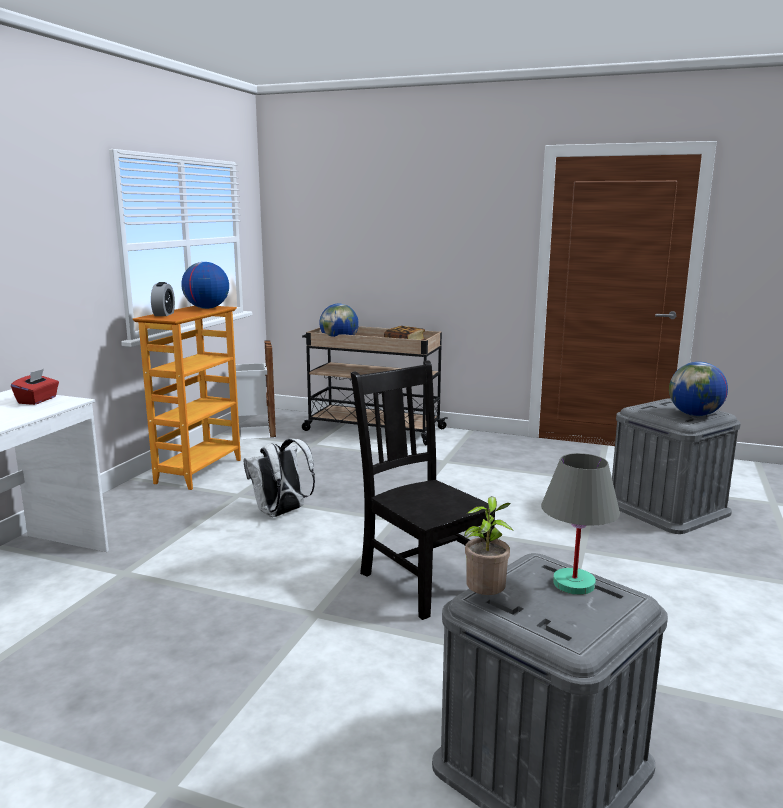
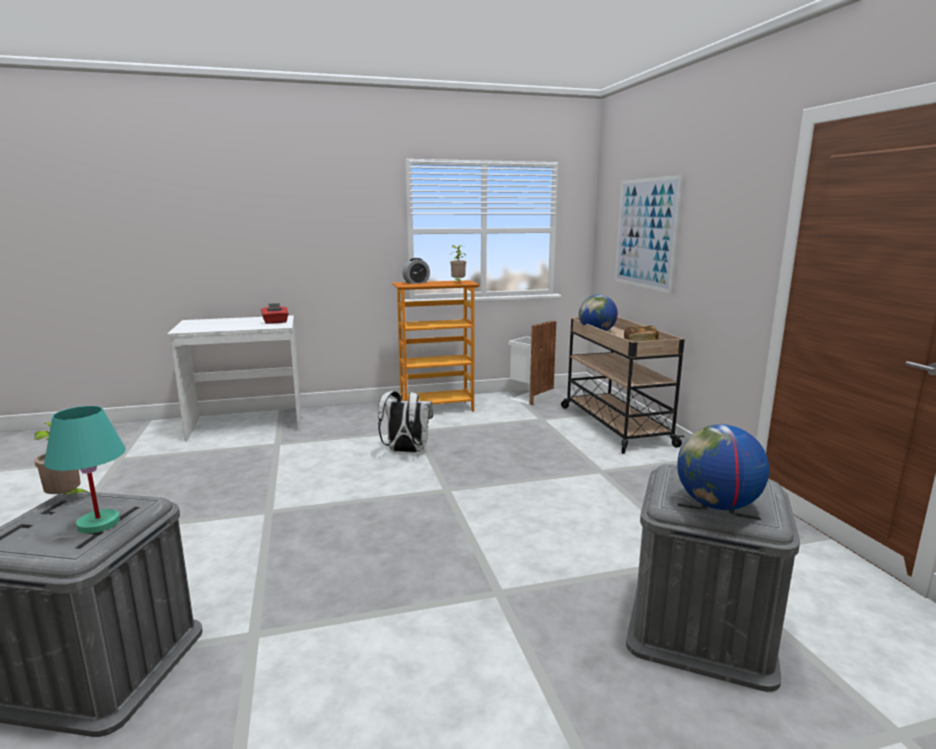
camera: 55 degrees right, 0 degrees up
(206, 308) = (458, 282): globe -> potted plant
(360, 239) = (645, 233): none -> picture
(421, 580) = (352, 532): black chair -> none
(573, 584) = (98, 523): grey table lamp -> turquoise table lamp

